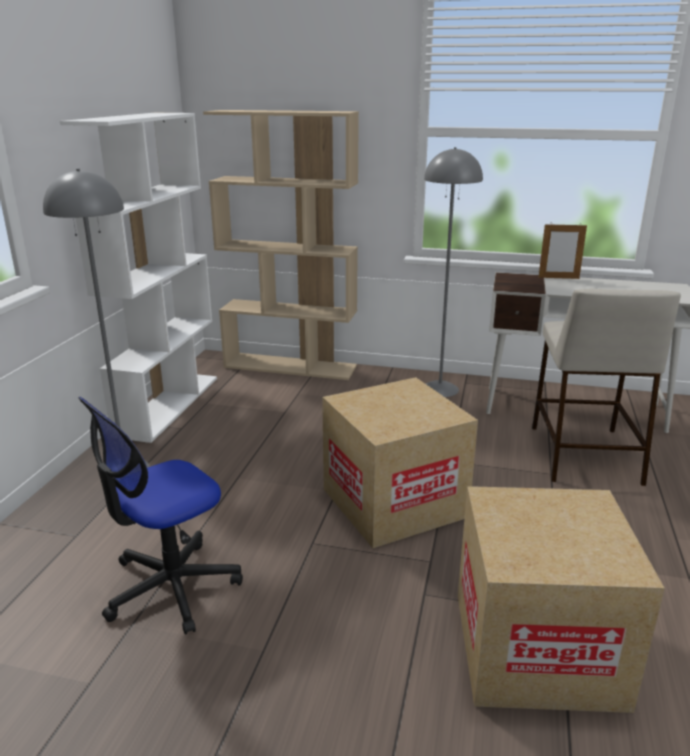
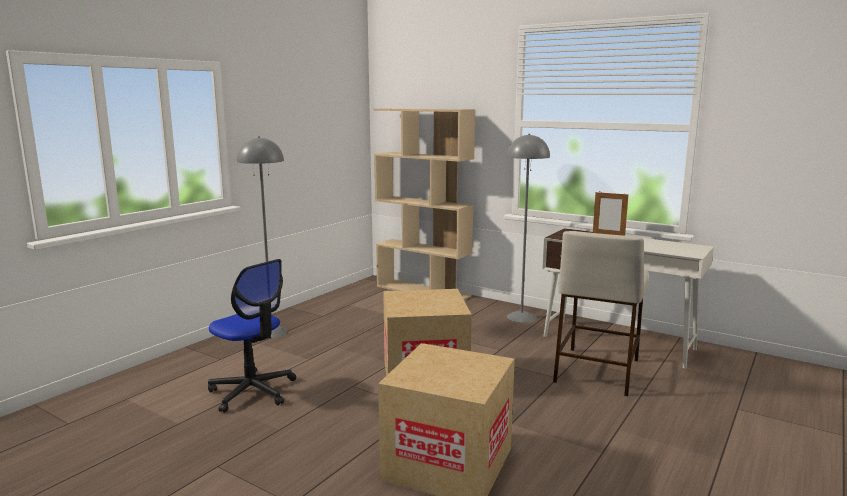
camera: 20 degrees right, 10 degrees down
(168, 405) = (324, 302): white bookcase -> none
(171, 587) = (252, 391): office chair -> office chair turned 120 degrees counterclockwise

